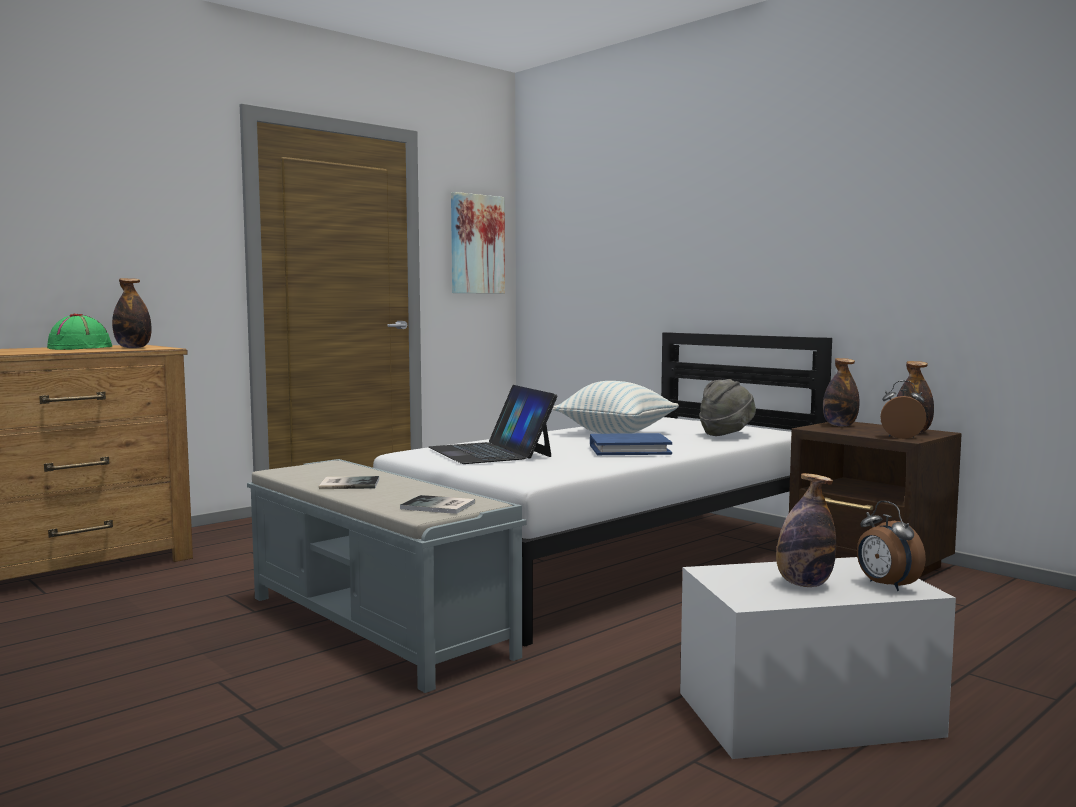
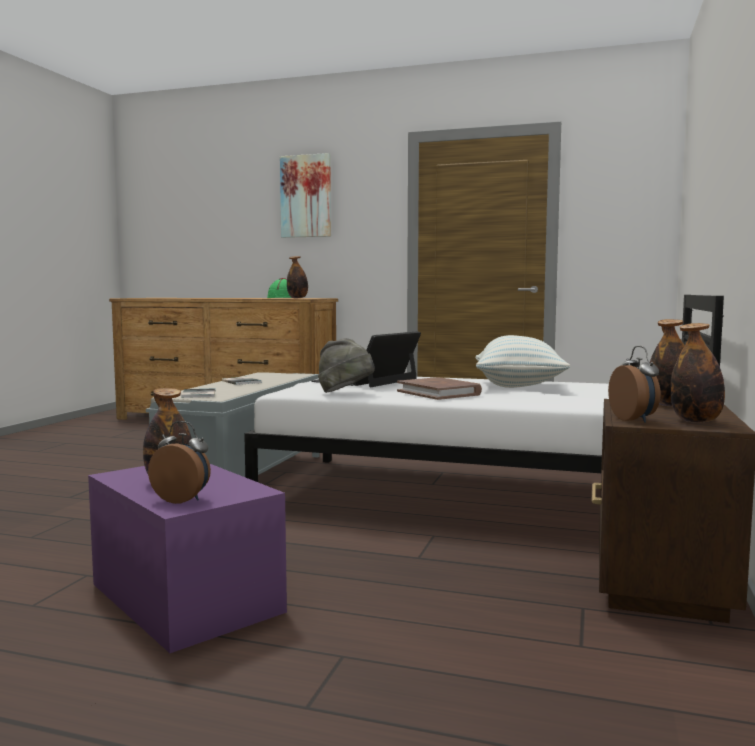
camera: 60 degrees right, 0 degrees up
(476, 244) = (626, 215): picture -> picture (306, 196)
(629, 449) = (439, 393): blue book -> brown book
(726, 434) = (578, 398): grey hat -> grey hat (346, 393)
(807, 713) = (186, 598): white storage box -> purple storage box
(885, 585) = (183, 499): alarm clock -> alarm clock turned 75 degrees clockwise

